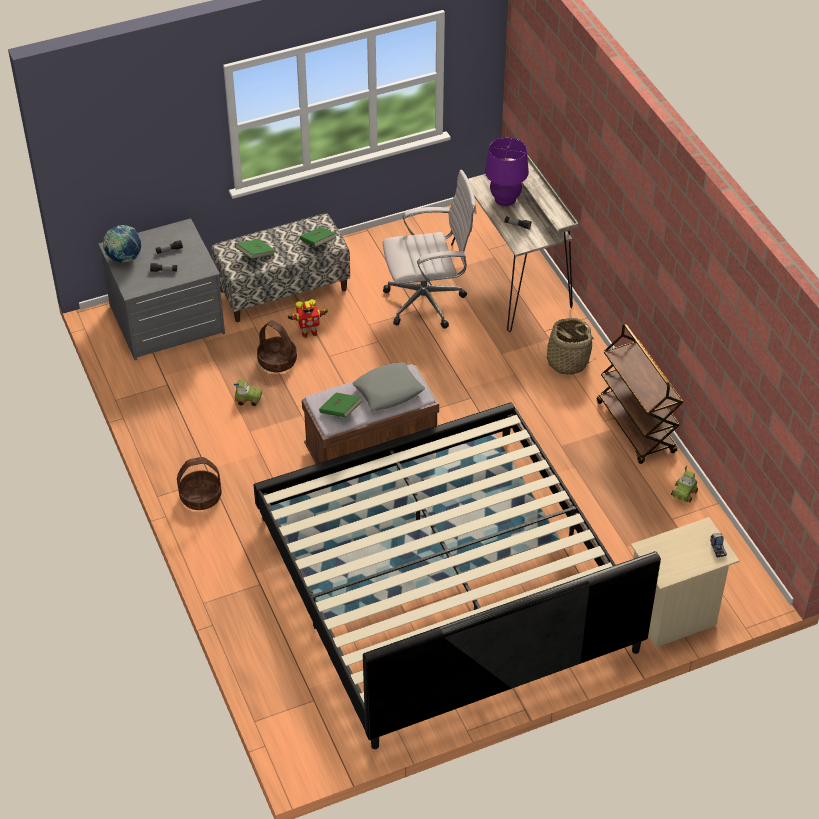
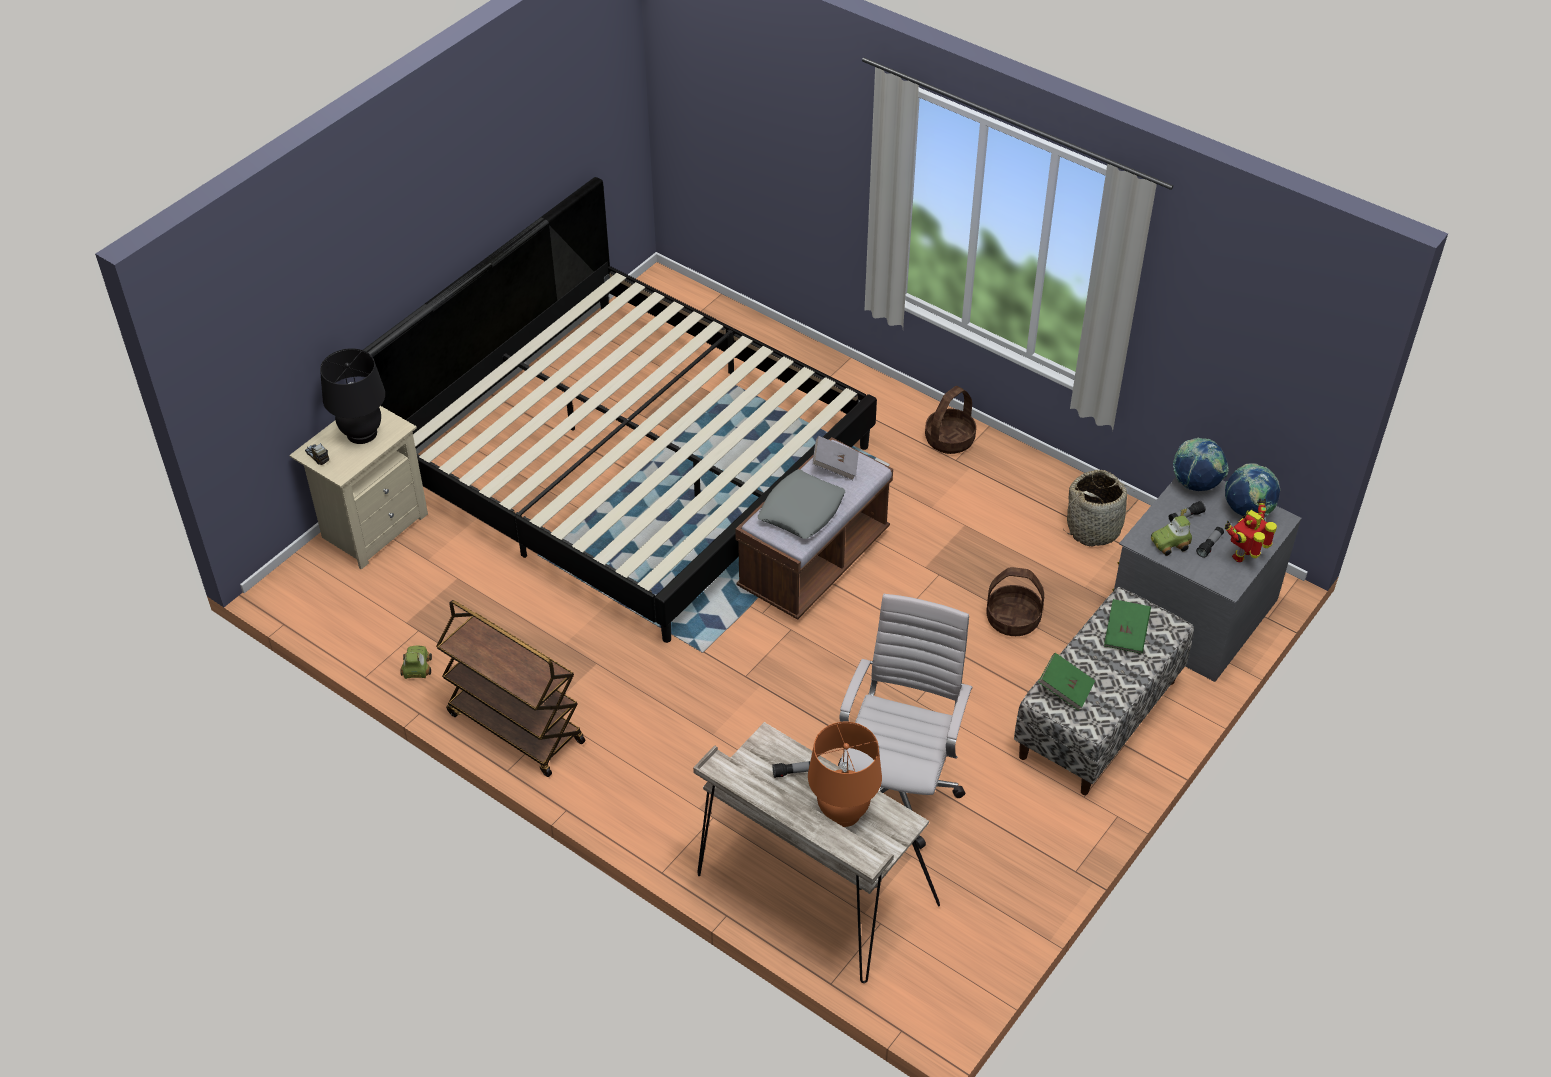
camera: 150 degrees right, 0 degrees up
(135, 285) = (1196, 484): none -> globe
(248, 398) = (1002, 560): toy car -> toy car (1170, 544)
(308, 333) = (1010, 672): toy robot -> toy robot (1244, 555)
(340, 411) = (835, 466): green book -> grey book
(428, 302) = (898, 790): white office chair -> white office chair turned 150 degrees clockwise
(505, 199) = (843, 812): purple table lamp -> orange table lamp
(567, 361) = (654, 783): basket -> basket (1094, 528)
(676, 555) = (362, 433): none -> black table lamp

